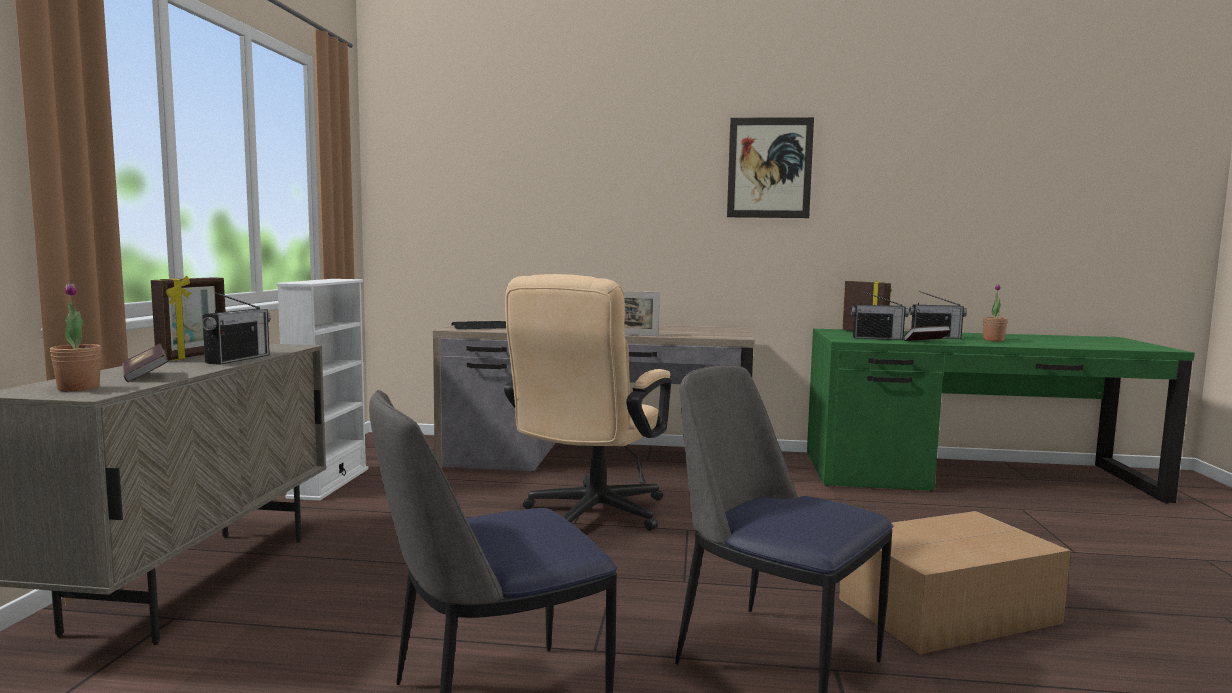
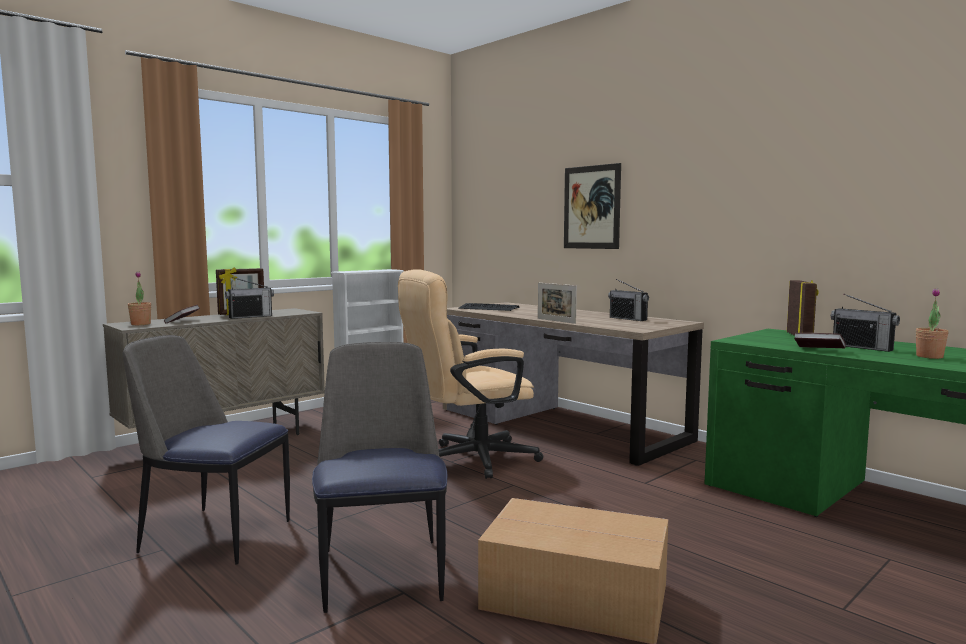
camera: 40 degrees right, 0 degrees up
(769, 168) = (728, 165): picture -> picture (591, 207)
(877, 338) = (781, 342): radio -> radio (628, 319)

